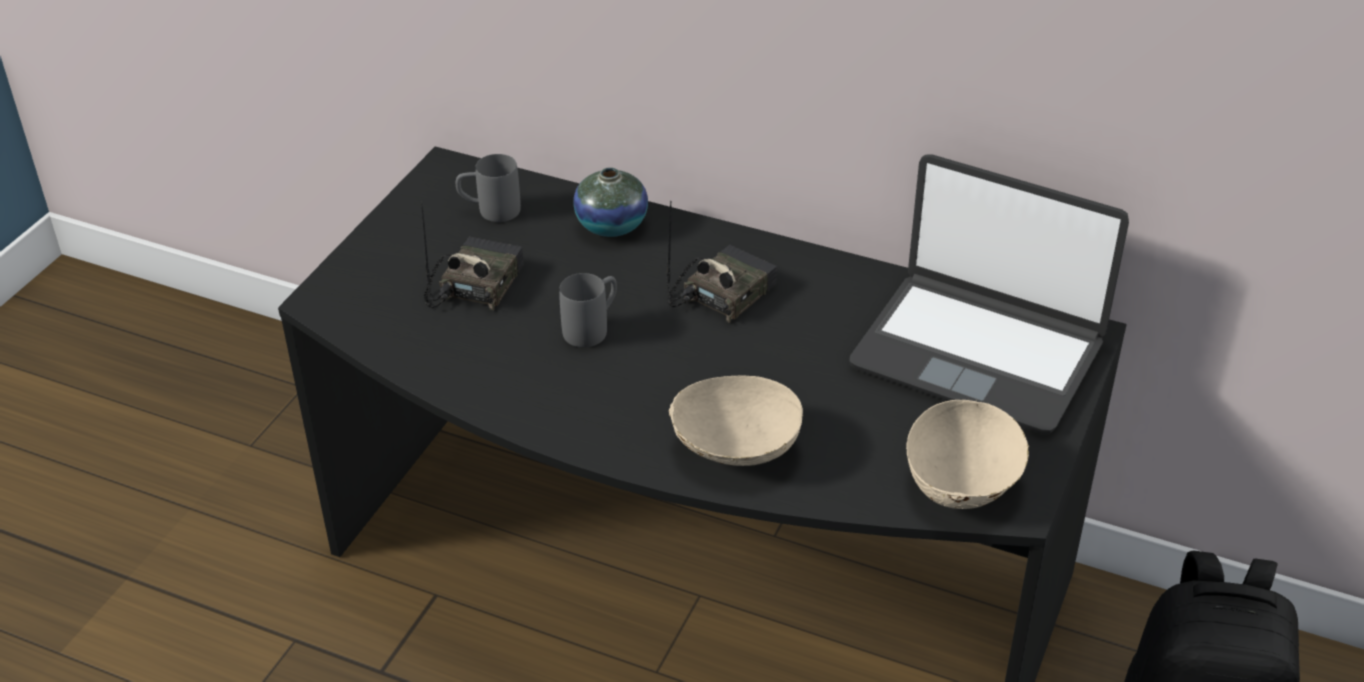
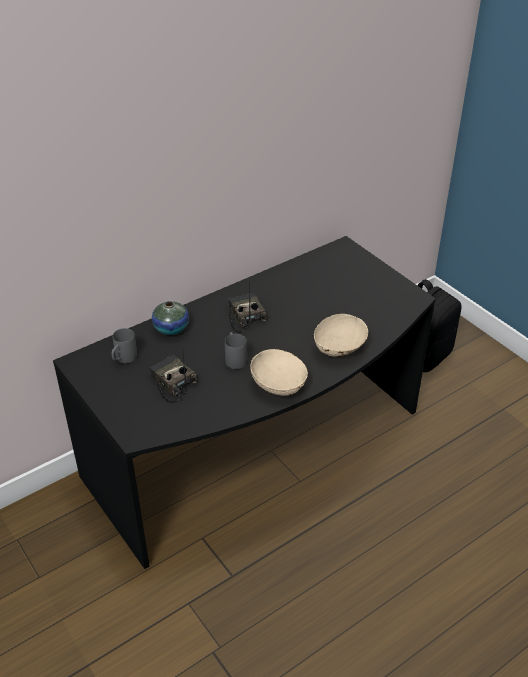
camera: 60 degrees left, 0 degrees up
(962, 484) = (398, 304): beige bowl -> beige bowl (279, 385)
(978, 353) = (334, 272): laptop -> none

